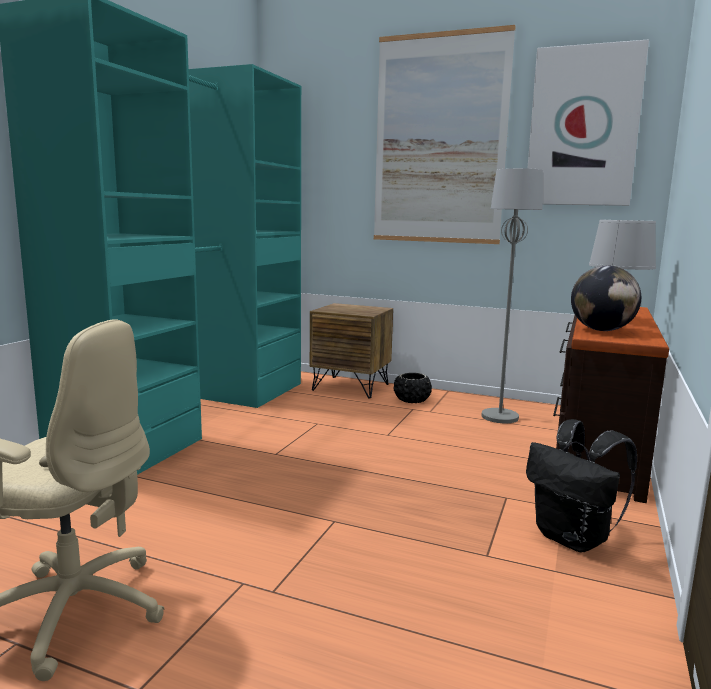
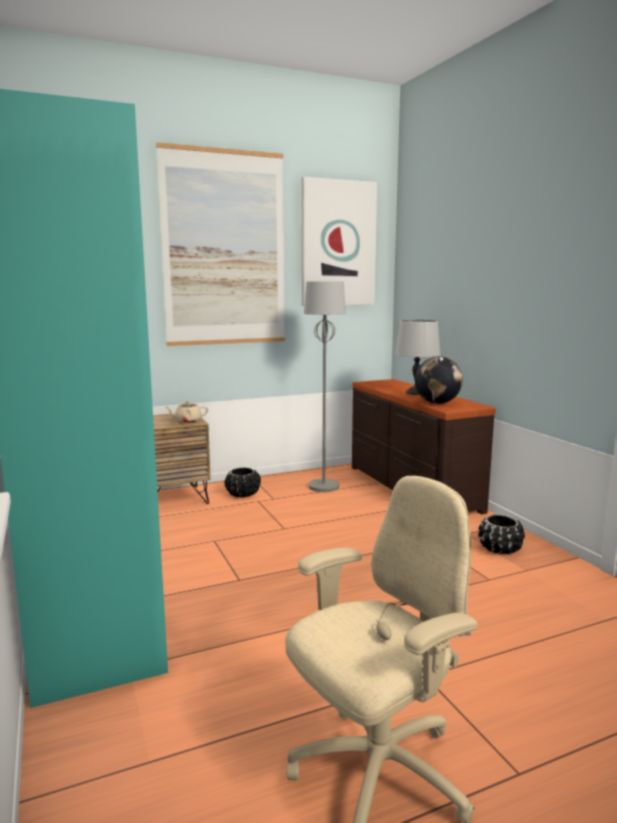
camera: 45 degrees left, 0 degrees up
(362, 312) = (187, 421): none -> beige teapot
(573, 539) = (500, 549): black backpack -> black planter

